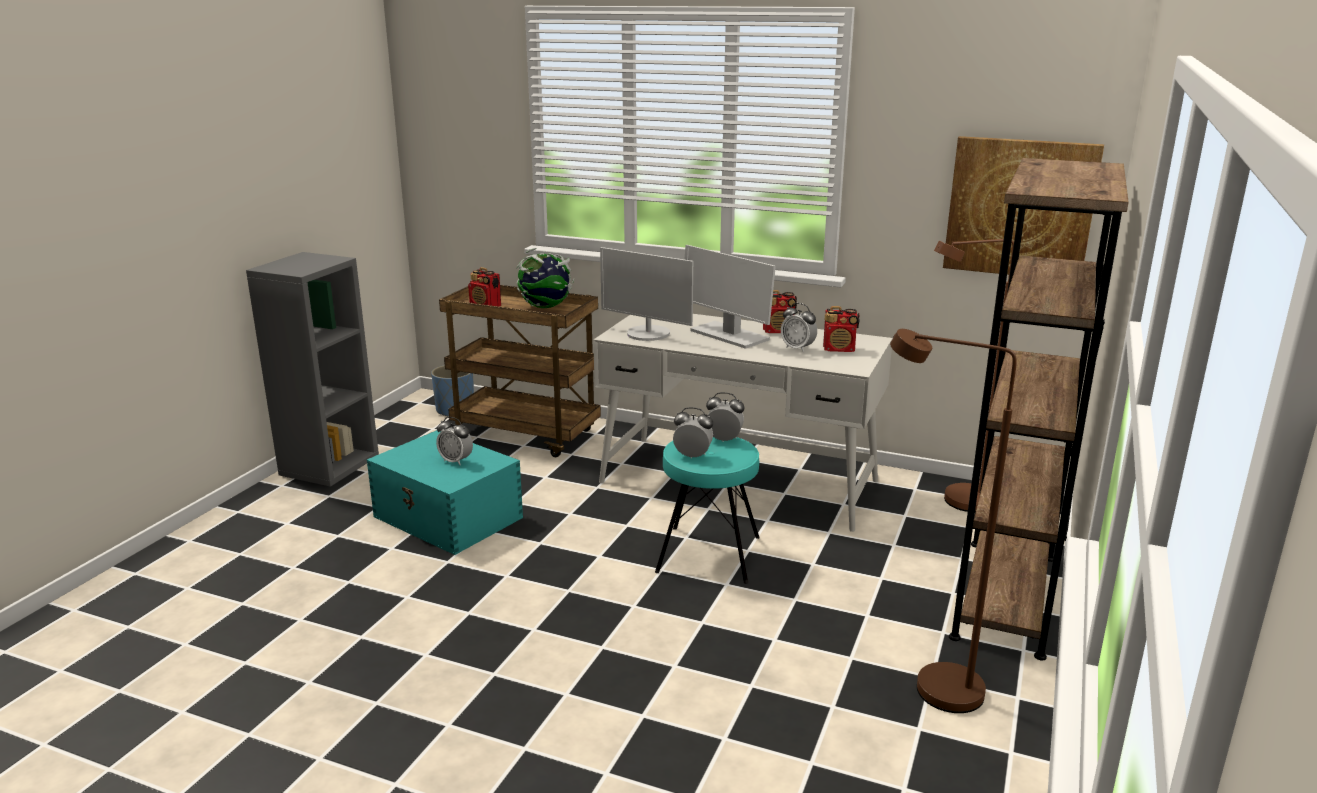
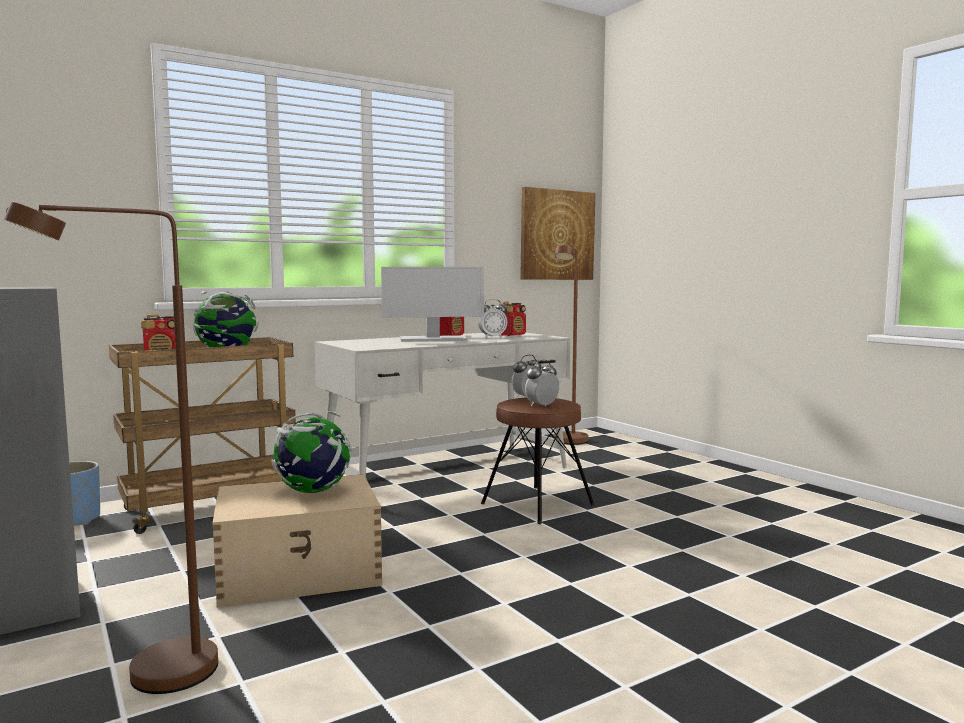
camera: 55 degrees left, 15 degrees down
(448, 518) = (300, 572): turquoise storage box -> beige storage box
(456, 461) = (312, 491): alarm clock -> globe
(648, 334) = (381, 345): monitor -> none
(708, 554) = (537, 504): turquoise stool -> brown stool
(930, 686) = (767, 498): brown floor lamp -> brown floor lamp (149, 677)
(1005, 595) = (685, 461): brown bookcase -> none

